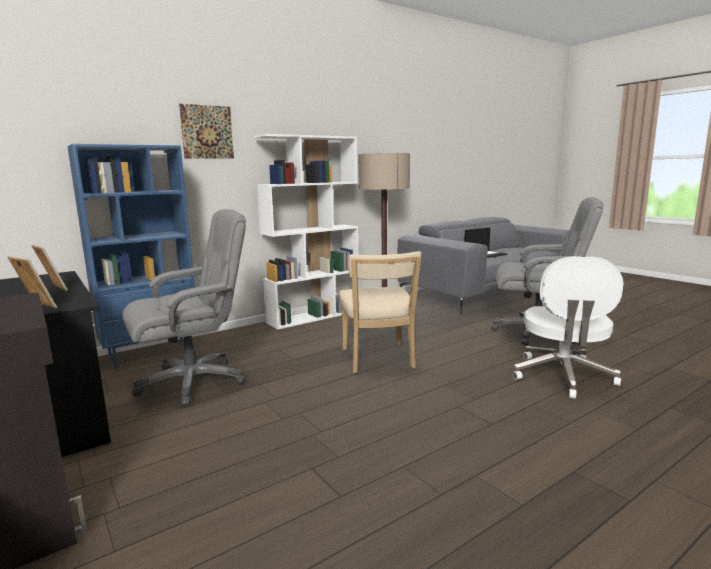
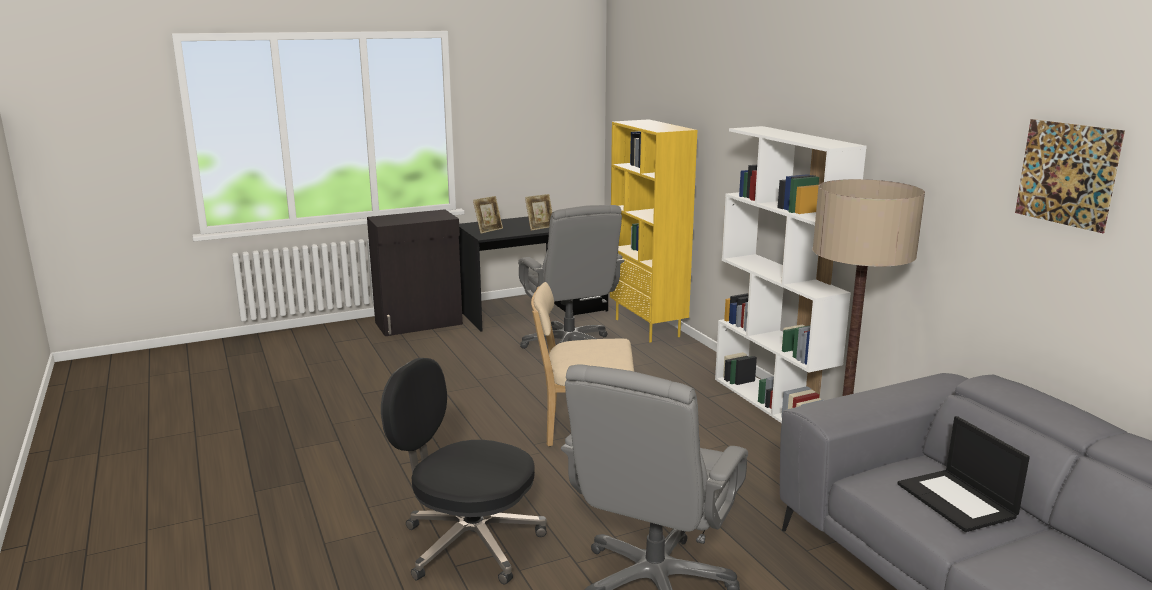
camera: 100 degrees right, 5 degrees up
(151, 353) = (648, 328): blue bookcase -> yellow bookcase
(207, 132) = (731, 116): picture -> picture (1067, 174)
(563, 376) = (468, 543): white office chair -> black office chair

